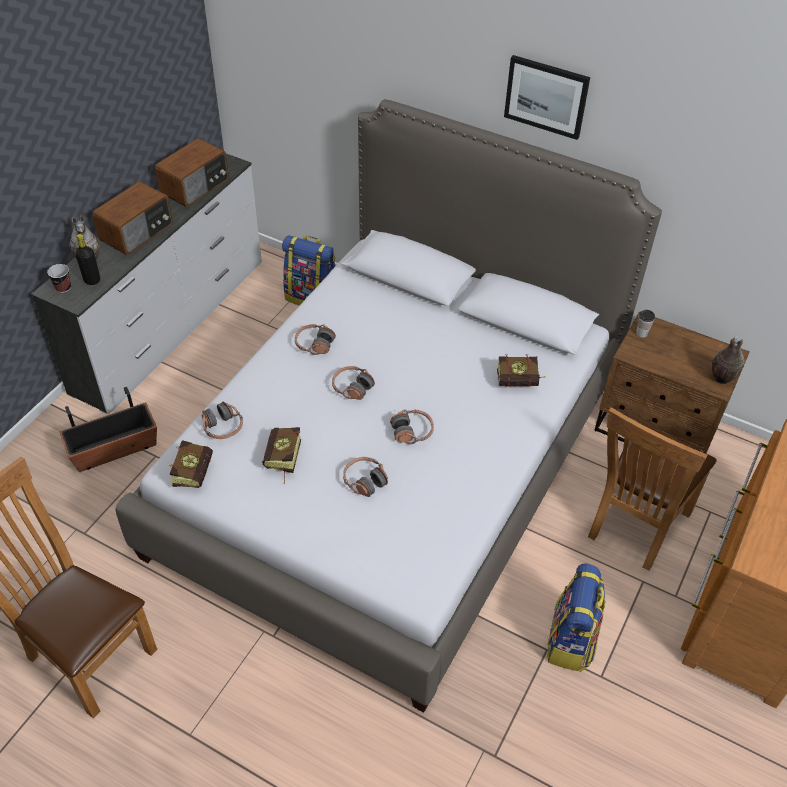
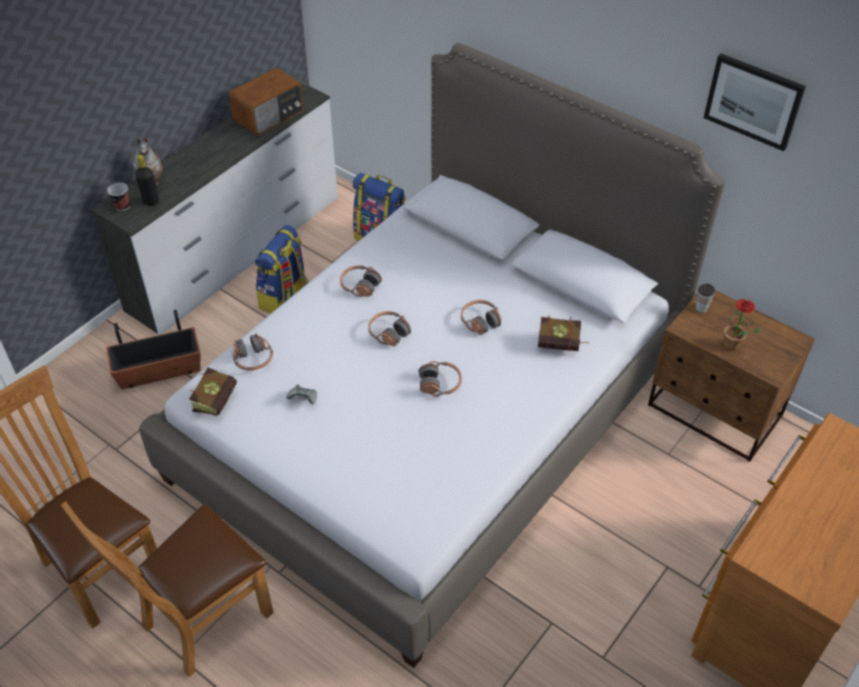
camera: 10 degrees right, 0 degrees up
(137, 232) = (204, 157): radio -> none
(282, 462) = (304, 399): book -> grey game controller
(365, 481) = (382, 428): headphones -> headphones (480, 321)
(546, 96) = (615, 53): picture -> picture (753, 101)
(571, 641) = (579, 617): backpack -> backpack (285, 298)
(634, 527) = (669, 510): brown chair -> brown chair (199, 622)
(679, 366) = (734, 346): none -> potted plant
(721, 379) = (776, 365): vase -> none

